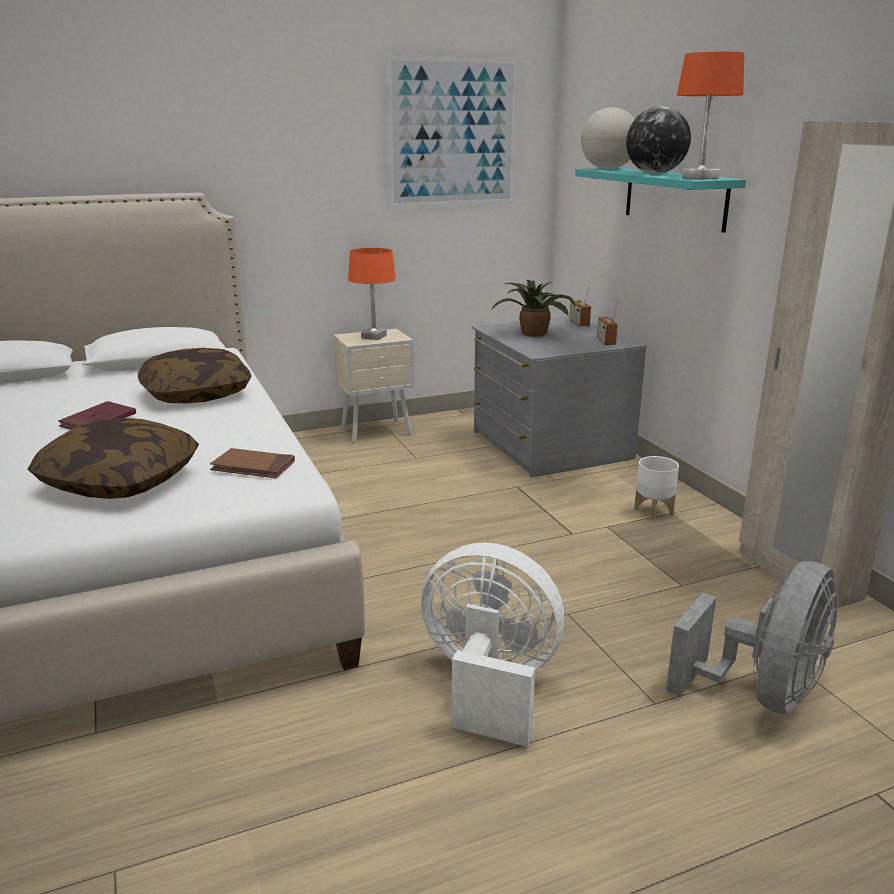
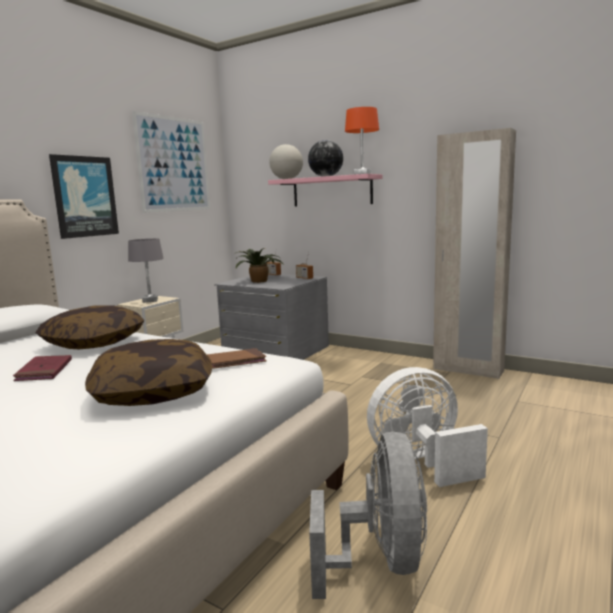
camera: 35 degrees left, 10 degrees down
(299, 185) = (84, 196): none -> picture
(374, 336) = (150, 300): orange table lamp -> grey table lamp
(654, 511) = (372, 364): white planter -> none
(674, 198) = (332, 191): turquoise shelf -> pink shelf
(762, 694) = (528, 416): grey fan -> grey fan (380, 560)

